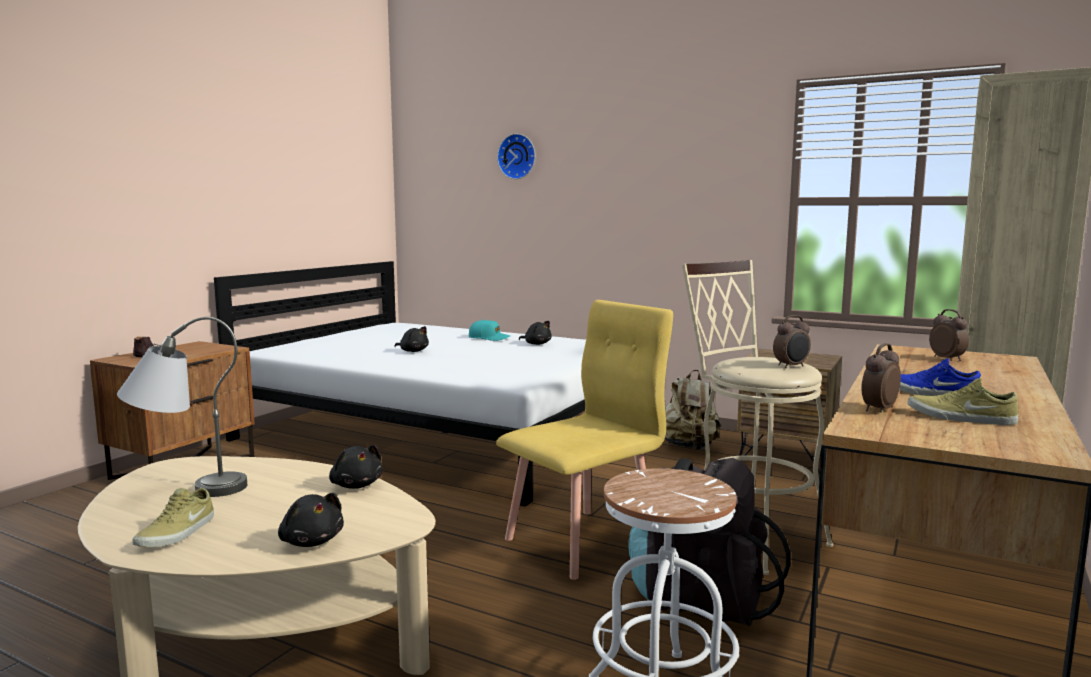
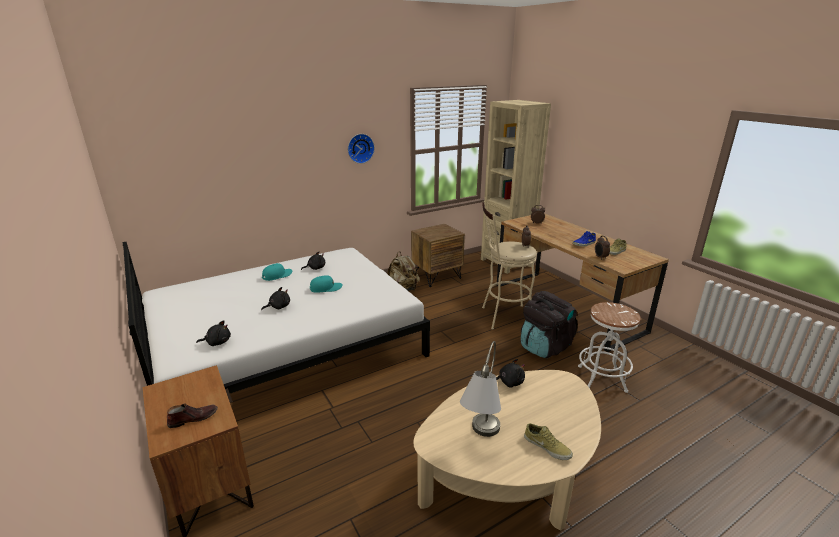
camera: 60 degrees left, 15 degrees up
(311, 541) = (574, 406): black plush toy -> black plush toy (217, 342)
(488, 355) = (326, 288): none -> turquoise cap
(518, 156) = (235, 138): wall clock -> wall clock (360, 148)
(583, 542) = (480, 354): yellow chair -> none

